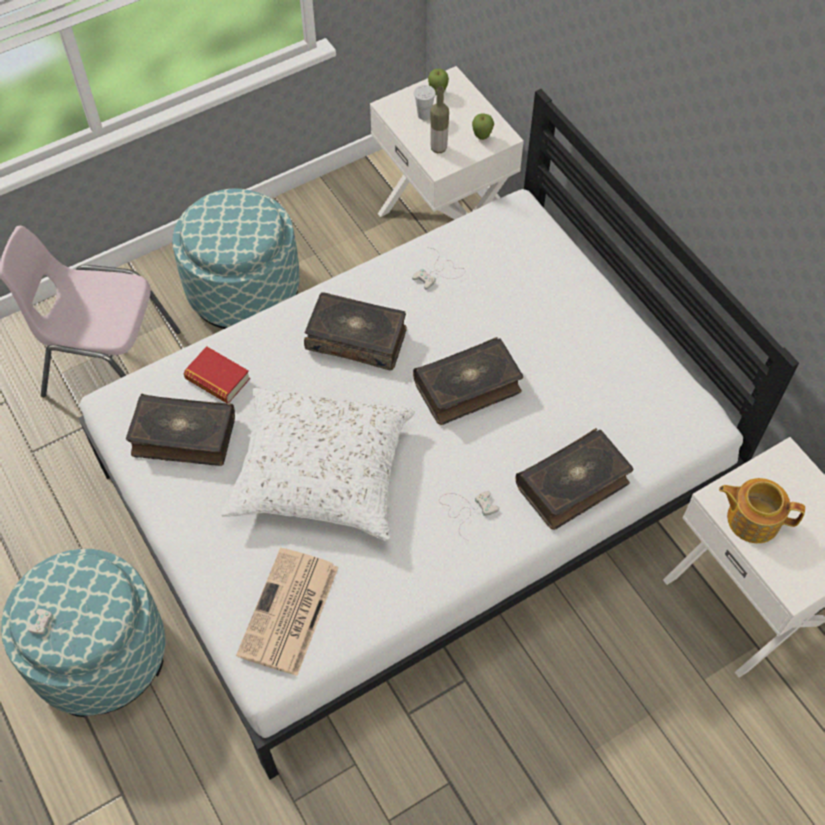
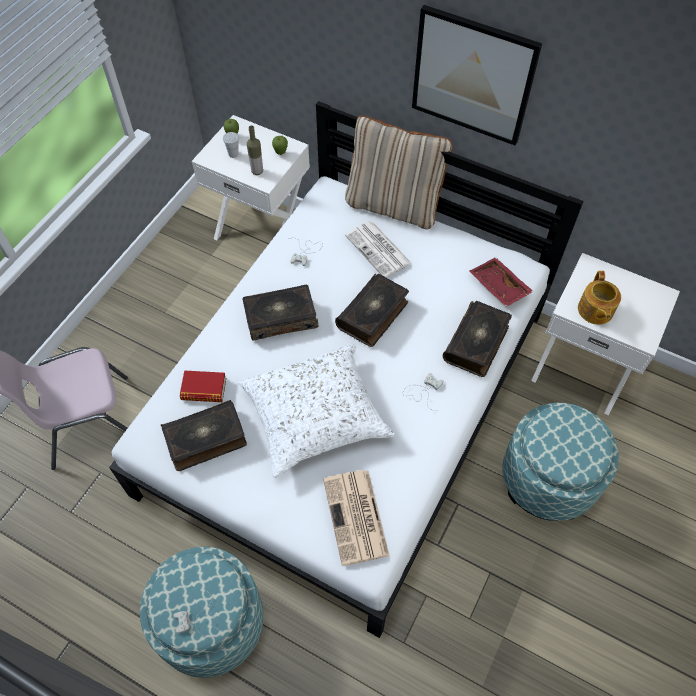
camera: 30 degrees left, 0 degrees up
(243, 290) = (154, 329): ottoman -> ottoman (548, 478)
(530, 312) = (379, 250): none -> newspaper
(588, 264) = (393, 205): none -> beige pillow
(651, 428) = (498, 287): none -> red tray
(709, 132) = (472, 76): none -> picture
(752, 518) = (595, 310): teapot -> teapot turned 75 degrees counterclockwise

